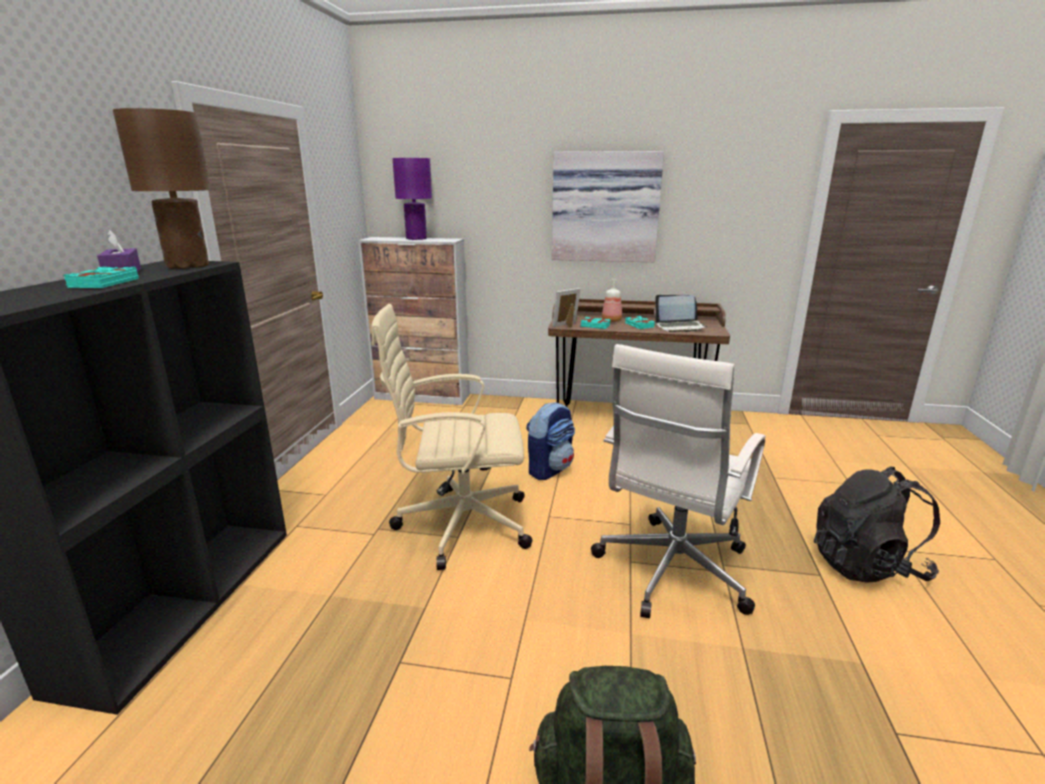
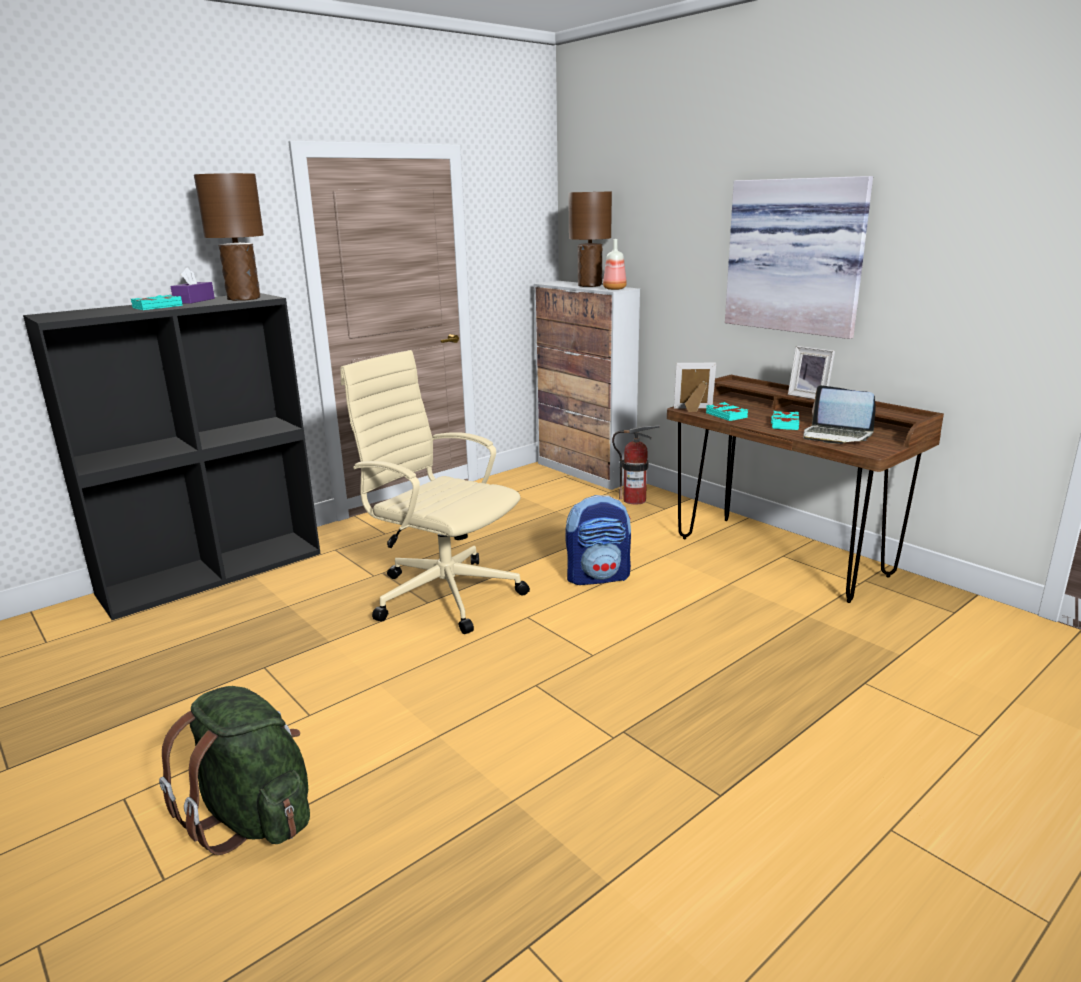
camera: 40 degrees right, 0 degrees up
(416, 239) = (589, 285): purple table lamp -> brown table lamp
(489, 408) = (634, 500): none -> fire extinguisher
(612, 320) = (764, 413): bottle -> bottle (615, 289)
(633, 304) = (810, 396): none -> picture frame
(671, 572) = (559, 711): white office chair -> none
(866, 565) = (804, 819): black backpack -> none

